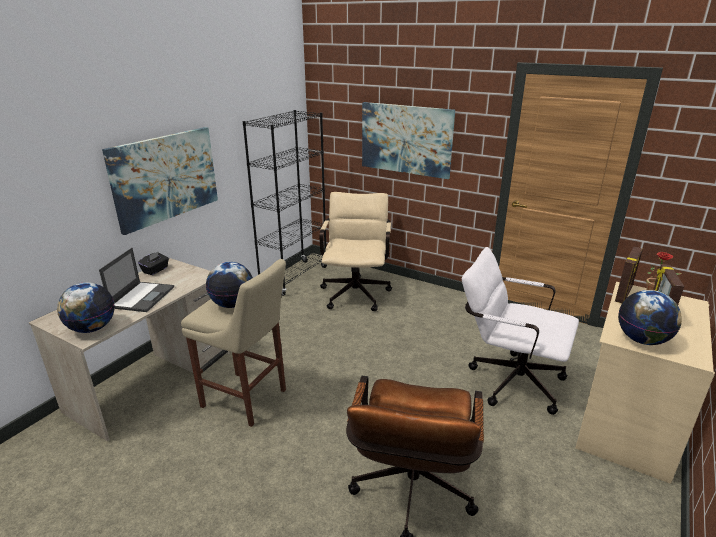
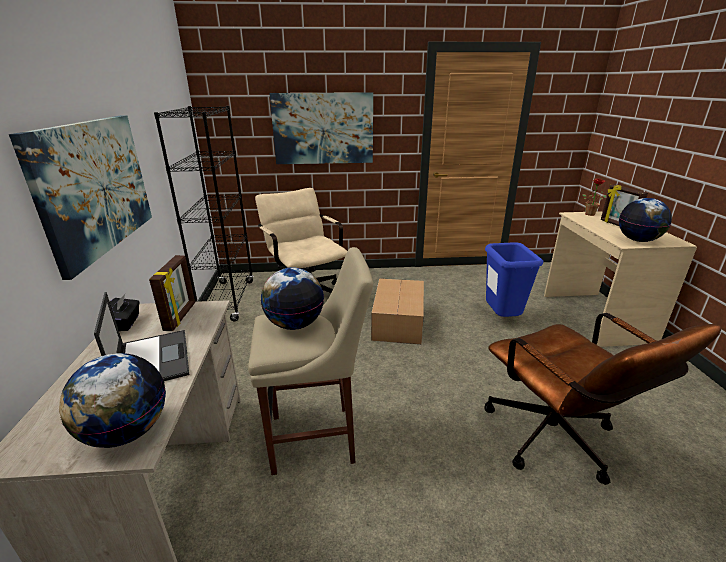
camera: 35 degrees left, 0 degrees up
(404, 343) = (399, 321): none -> cardboard box
(508, 379) = (501, 318): white office chair -> blue trash can
(624, 294) = (578, 218): picture frame -> picture frame (181, 316)

